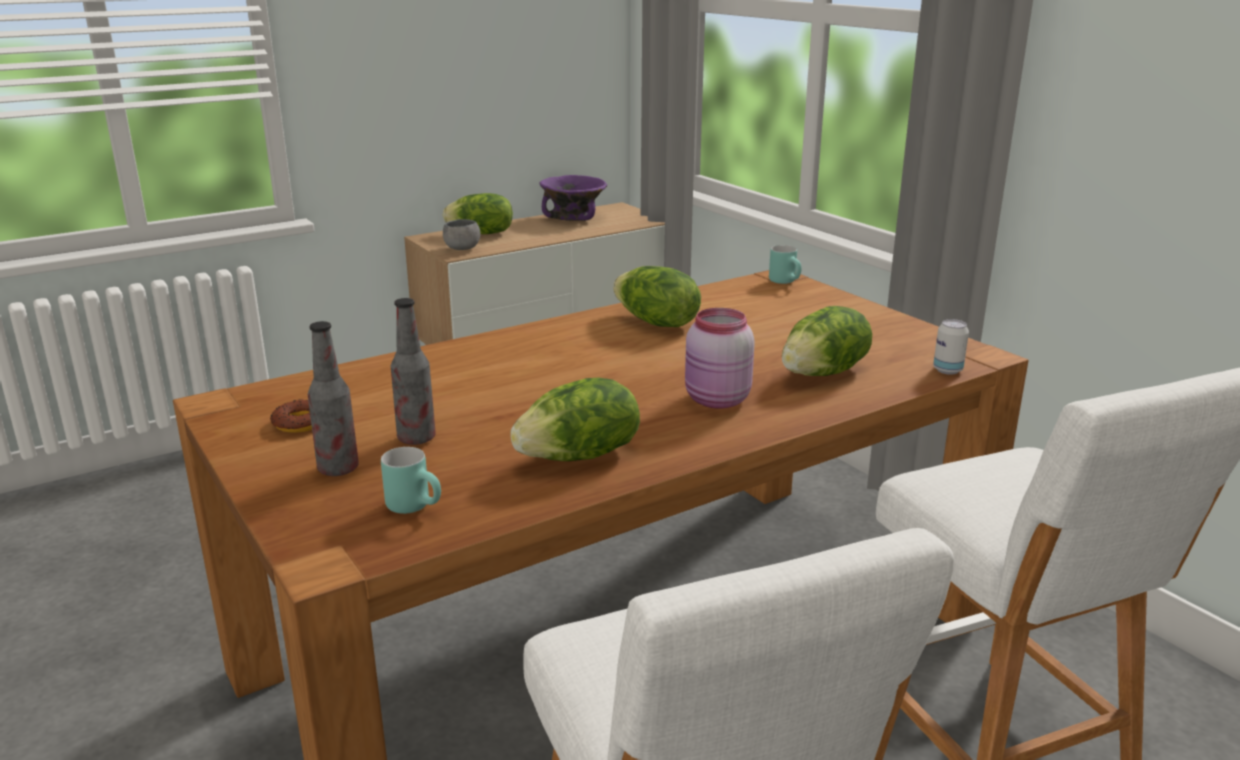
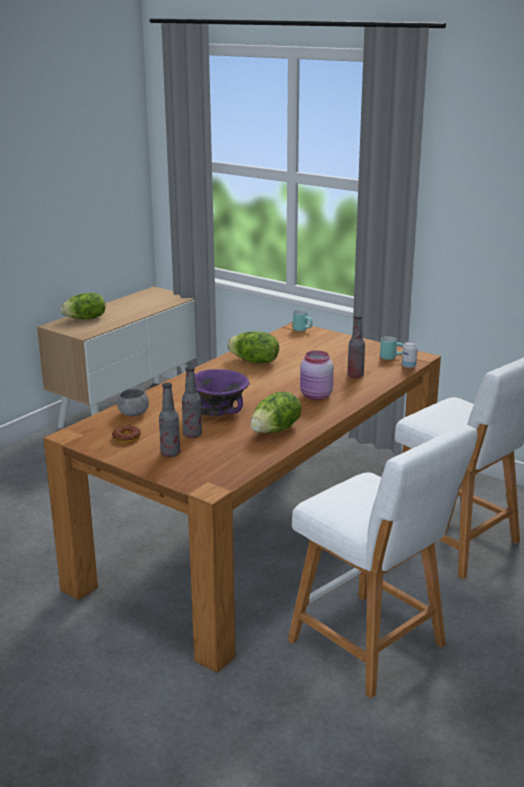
camera: 20 degrees left, 0 degrees up
(417, 506) = (224, 462): turquoise mug -> turquoise mug (391, 357)
(462, 248) = (84, 330): grey bowl -> grey bowl (133, 413)
(572, 218) = (133, 301): purple bowl -> purple bowl (217, 411)
(825, 373) = (355, 375): lettuce -> bottle

